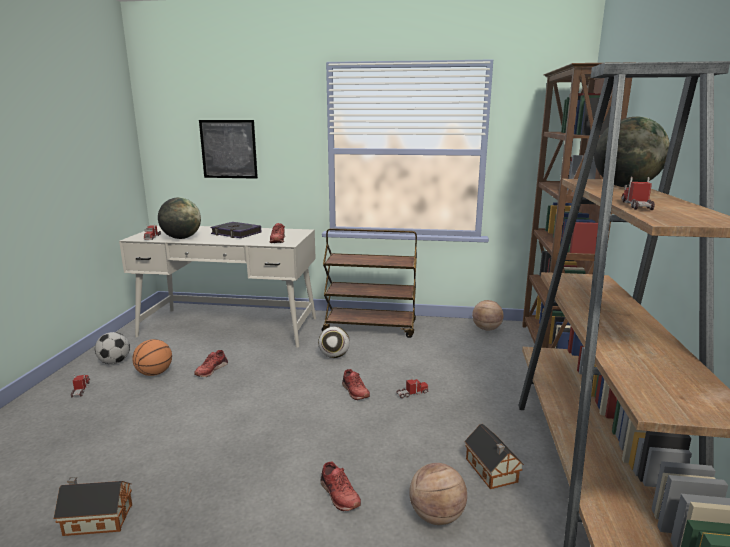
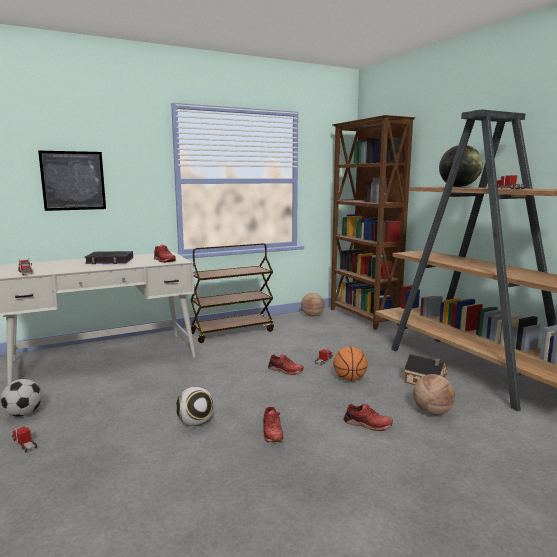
camera: 35 degrees left, 5 degrees down
(96, 519) = (223, 510): toy house -> none
(154, 373) = (89, 409): basketball -> basketball (349, 379)
(181, 238) = (62, 269): globe -> none
(211, 370) = (143, 390): red shoe -> red shoe (272, 432)
(334, 356) = (234, 355): football -> football (195, 423)

